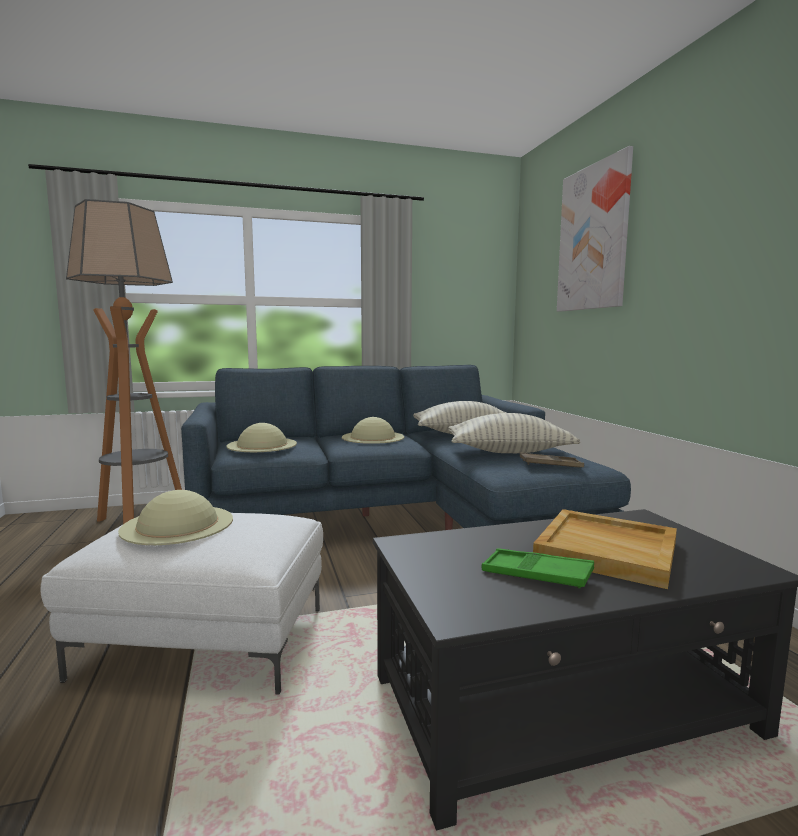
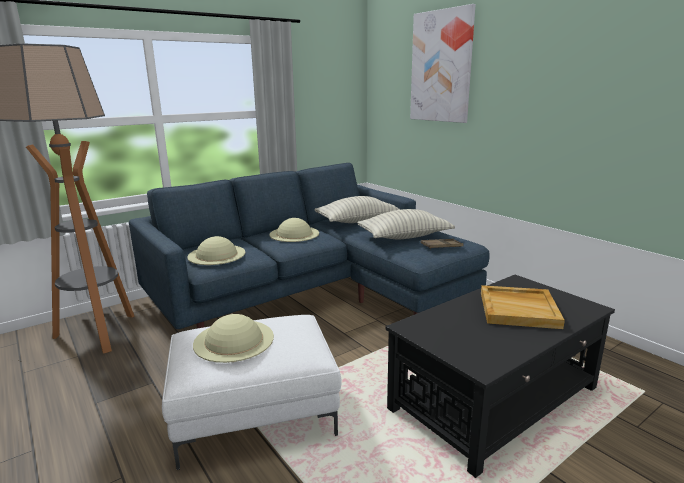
camera: 20 degrees left, 10 degrees up
(536, 575) = (498, 333): green tray -> none

